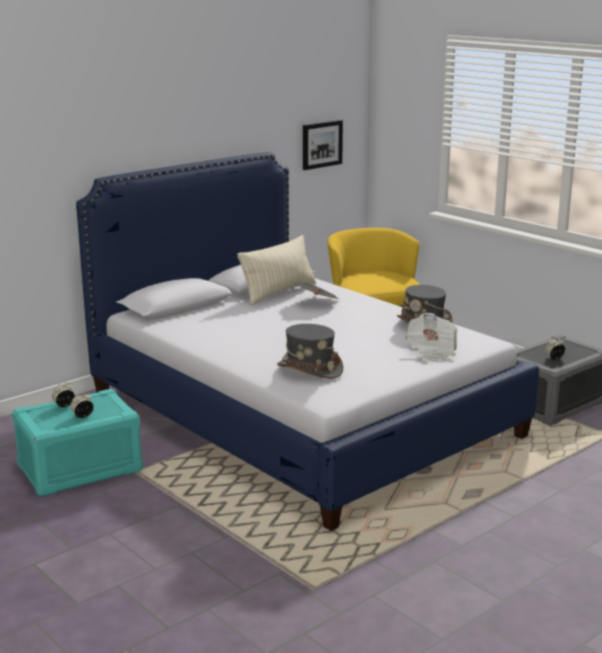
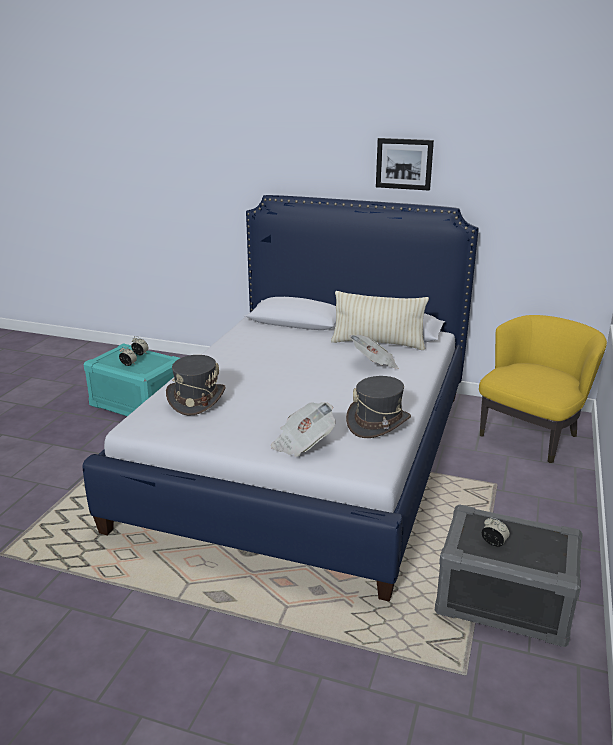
camera: 60 degrees right, 5 degrees up
(321, 144) = (546, 214): picture -> picture (404, 163)

